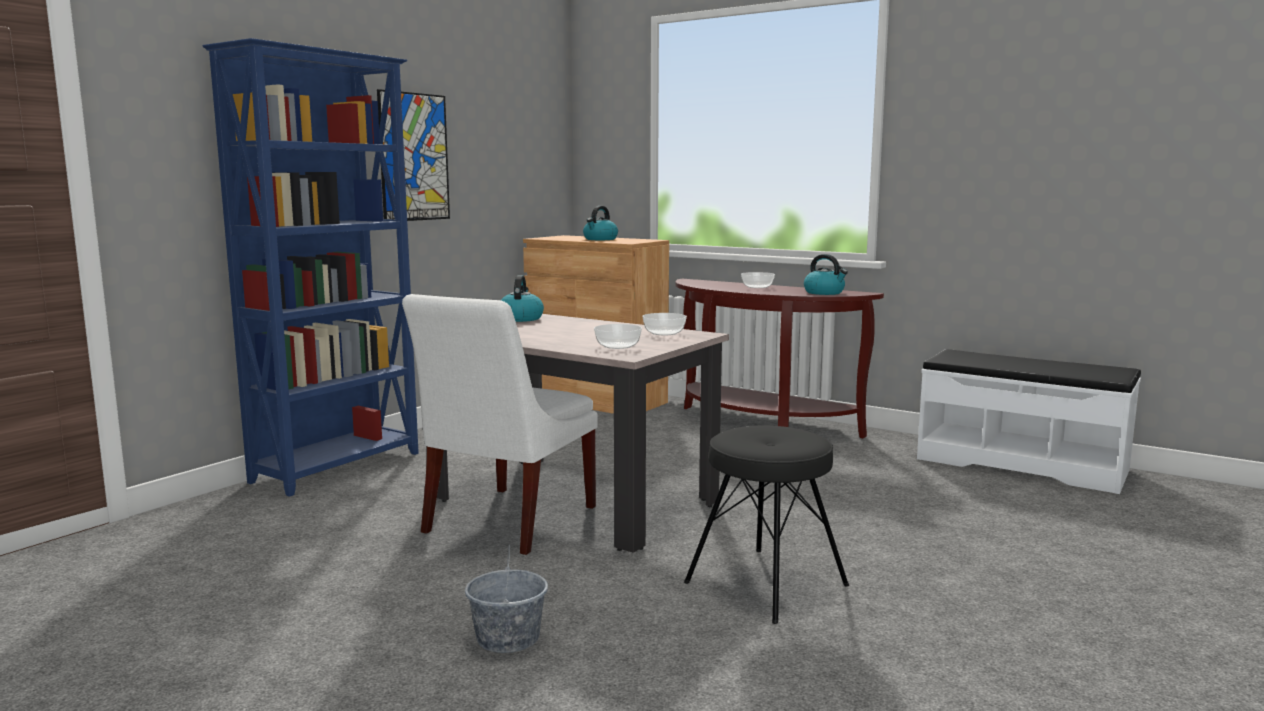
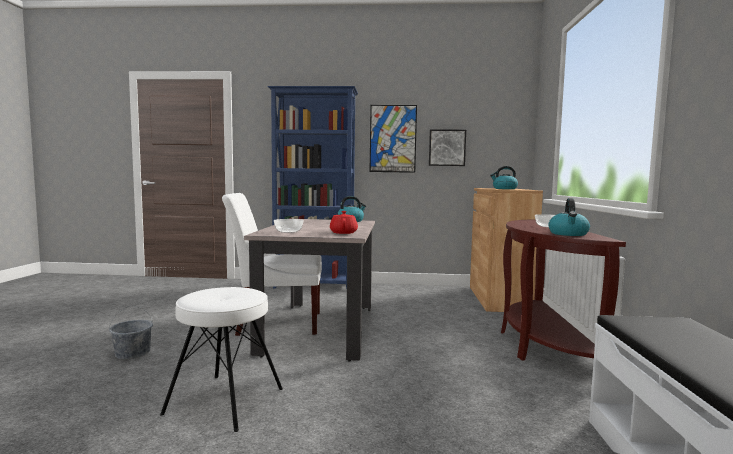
camera: 60 degrees right, 5 degrees down
(485, 173) = (447, 148): none -> picture
(663, 333) = (343, 232): bowl -> red teapot
(766, 584) = (225, 401): black stool -> white stool

